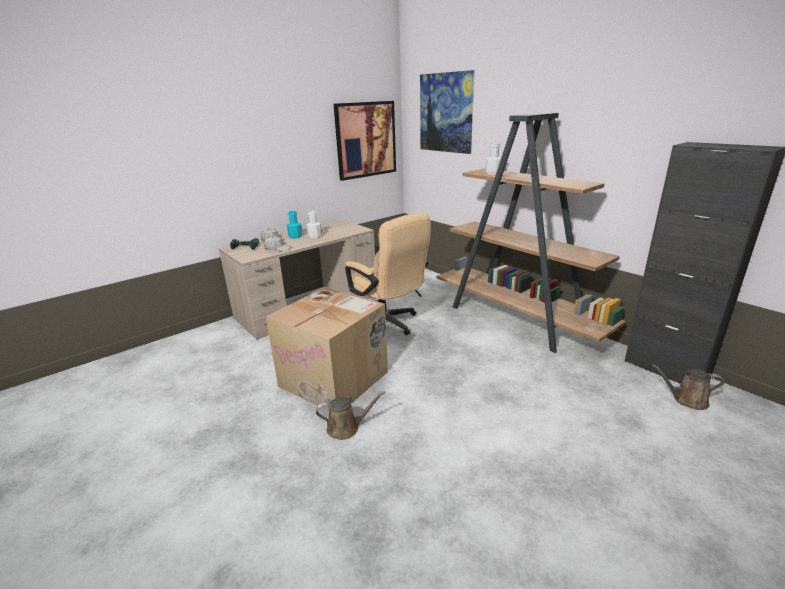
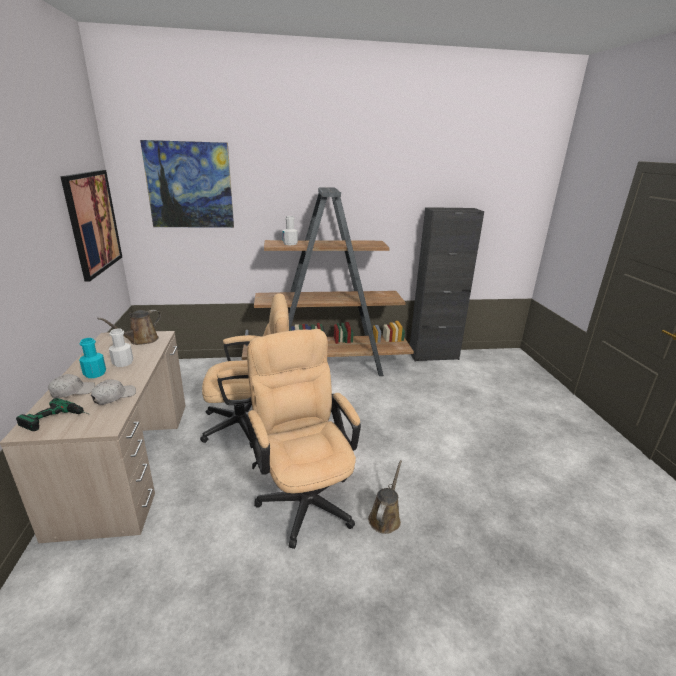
camera: 60 degrees left, 0 degrees up
(335, 379) = (303, 495): cardboard box -> beige office chair
(687, 400) = (463, 366): brown watering can -> brown watering can (141, 340)

